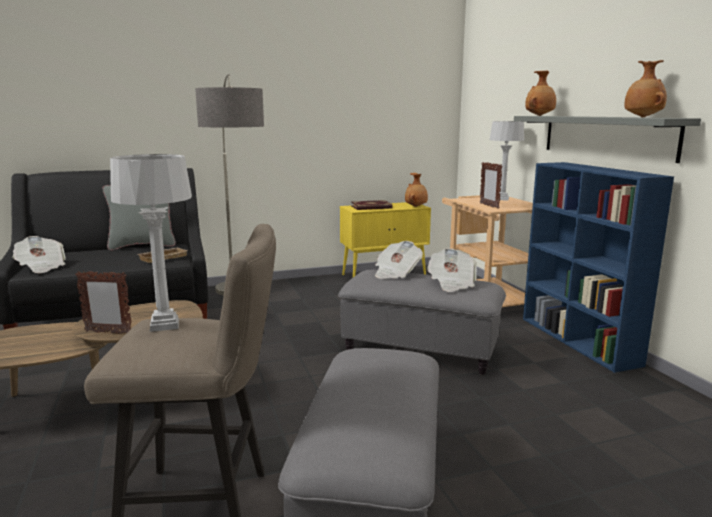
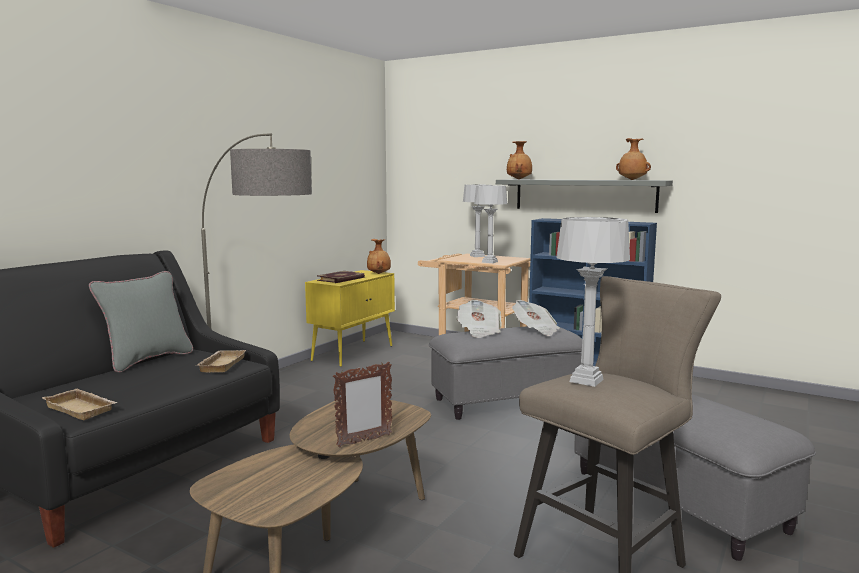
camera: 40 degrees left, 5 degrees down
(41, 267) = (82, 408): newspaper -> beige tray
(489, 206) = (489, 262): picture frame -> grey table lamp

